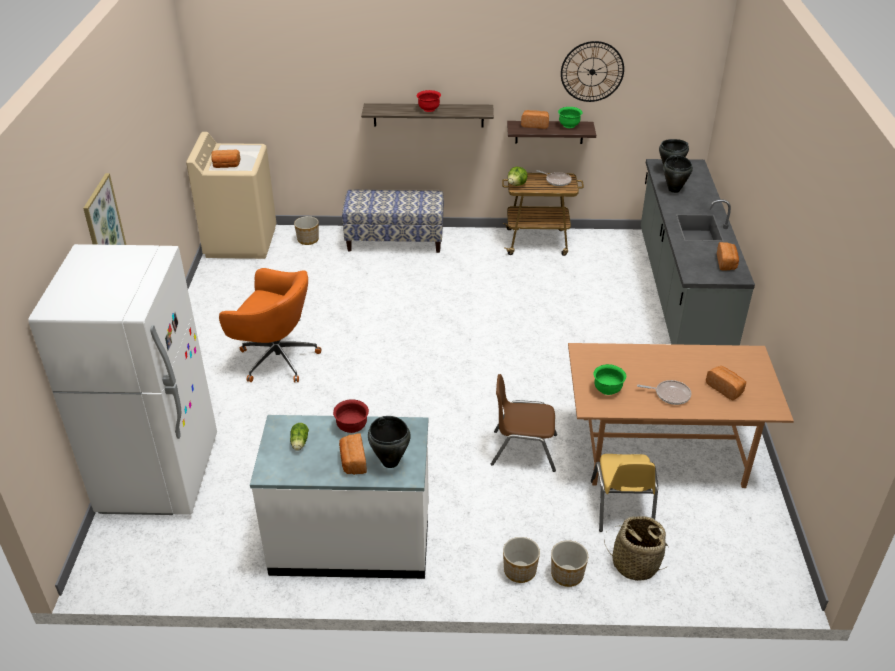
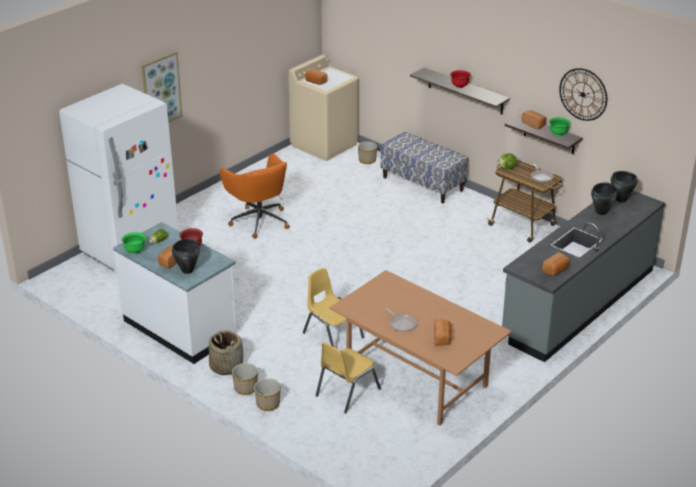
camera: 40 degrees right, 5 degrees down
(523, 450) = (332, 335): brown chair -> yellow chair
(607, 390) = (368, 303): green bowl -> green bowl (135, 250)
(635, 564) = (312, 421): basket -> basket (226, 366)

